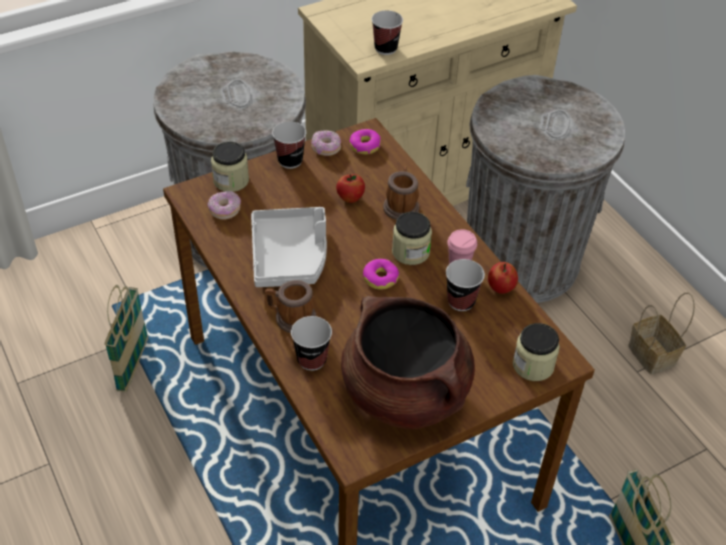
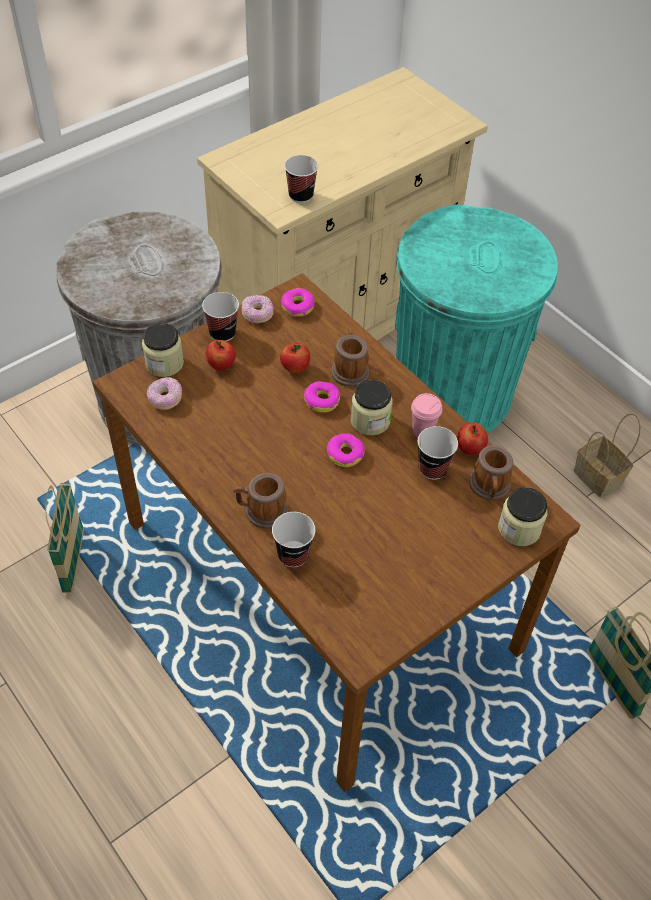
camera: 10 degrees left, 5 degrees up
(283, 188) = (221, 365): none -> apple
(290, 256) = (246, 442): grey tray -> none
(369, 229) = (322, 400): none -> donut
(406, 393) = (398, 578): brown cooking pot -> none
(512, 325) = (489, 488): none -> mug
(520, 260) = (452, 393): grey trash can -> turquoise trash can

